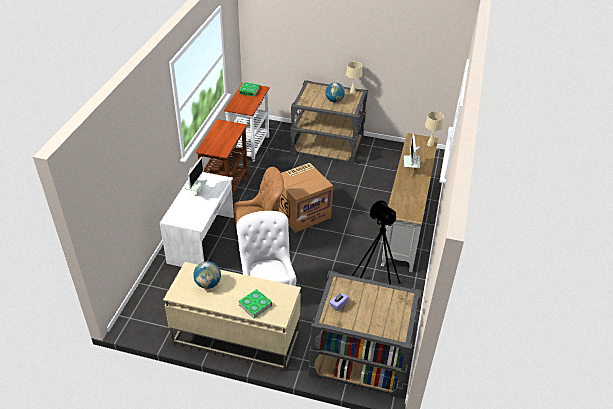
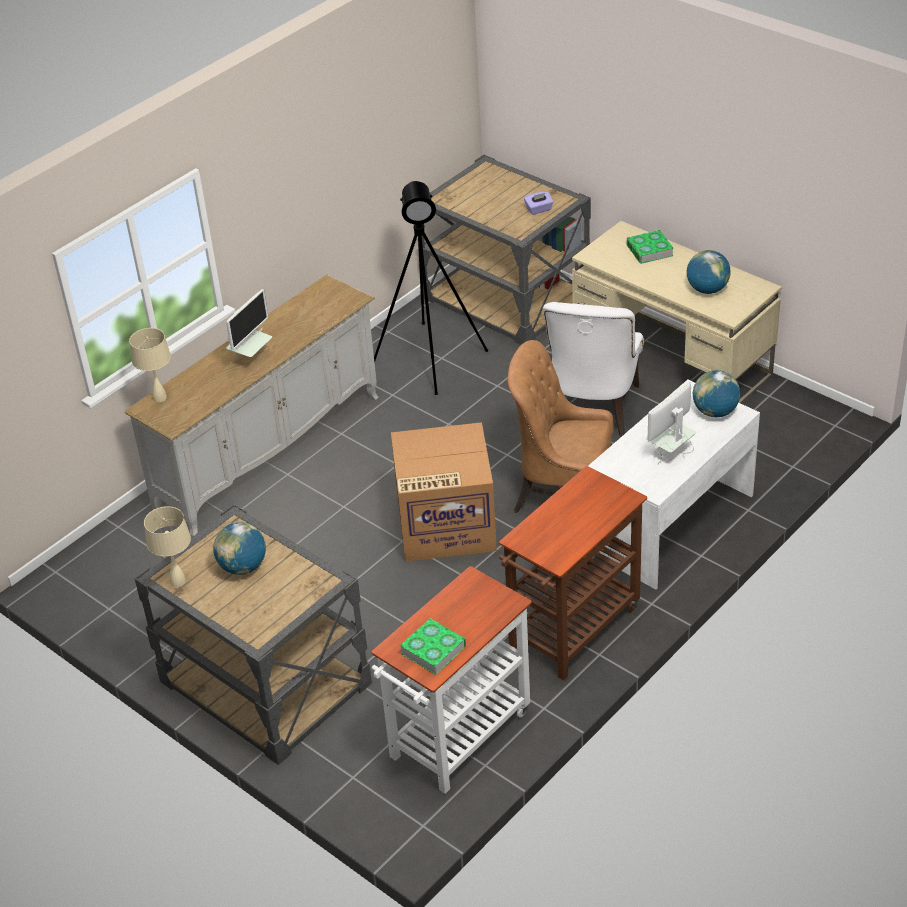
camera: 150 degrees left, 0 degrees up
(182, 217) = (715, 412): none -> globe

